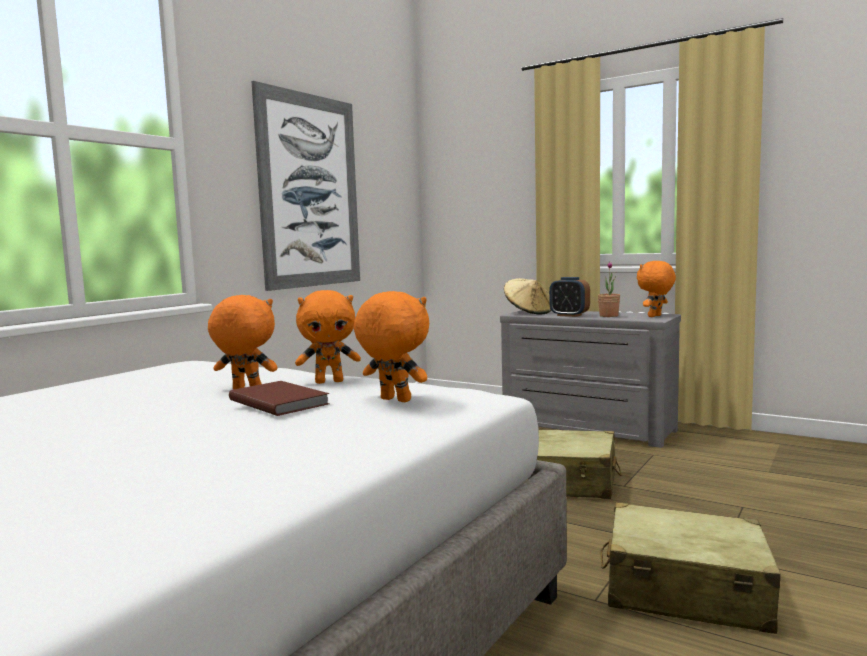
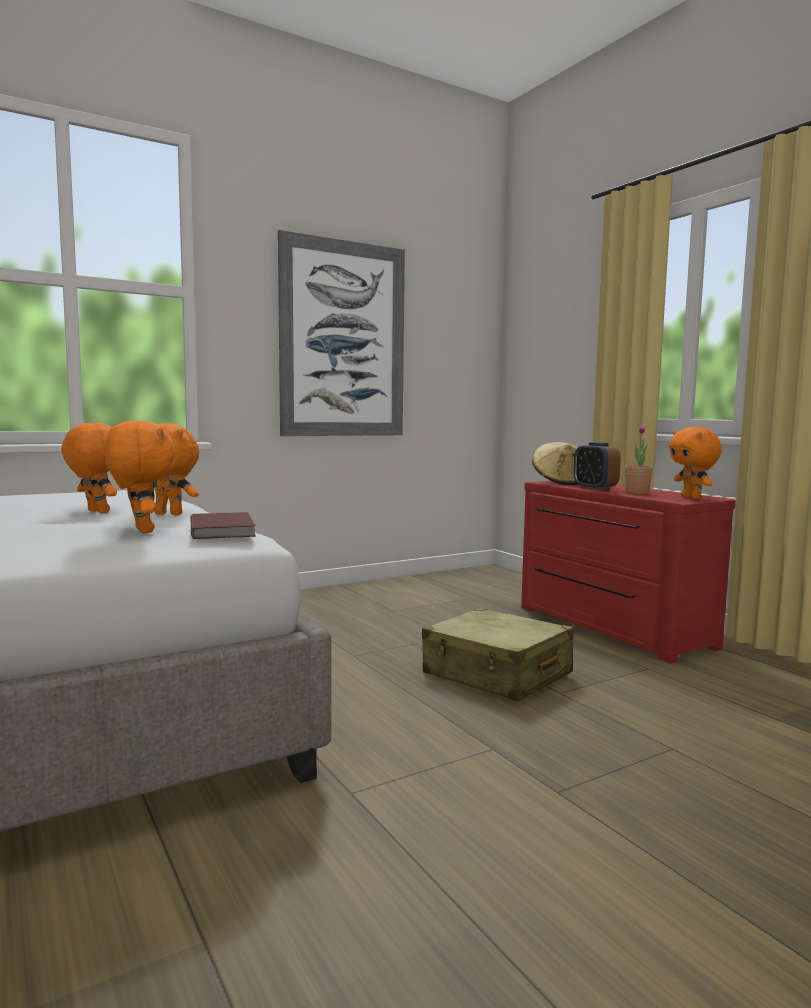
camera: 25 degrees right, 0 degrees up
(280, 401) = (64, 519): brown book -> brown book (224, 529)
(586, 429) = (609, 627): grey dresser -> red dresser
(655, 316) = (692, 498): orange plush toy -> orange plush toy turned 90 degrees counterclockwise
(684, 590) = (457, 813): beige suitcase -> none

